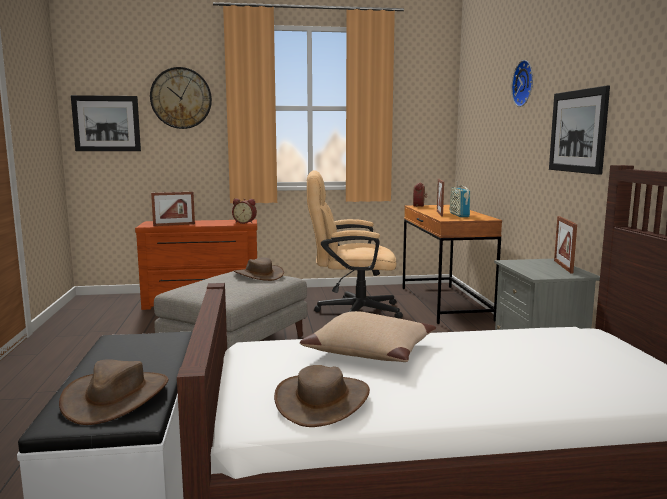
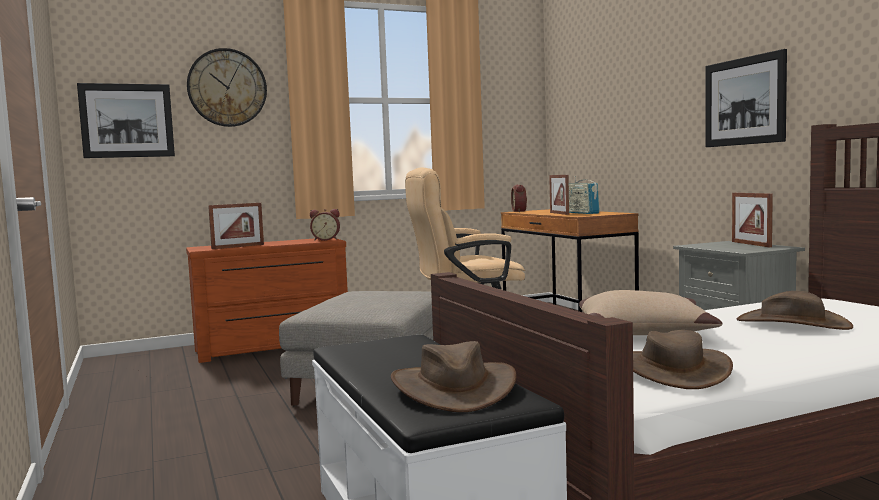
camera: 15 degrees left, 5 degrees down
(258, 275) = (388, 291): brown hat -> brown hat (792, 323)
(525, 83) = (657, 60): wall clock -> none

